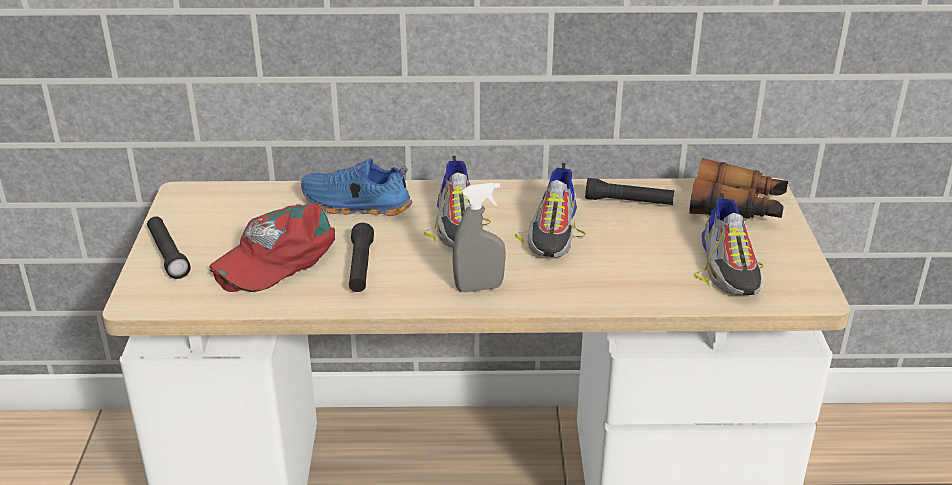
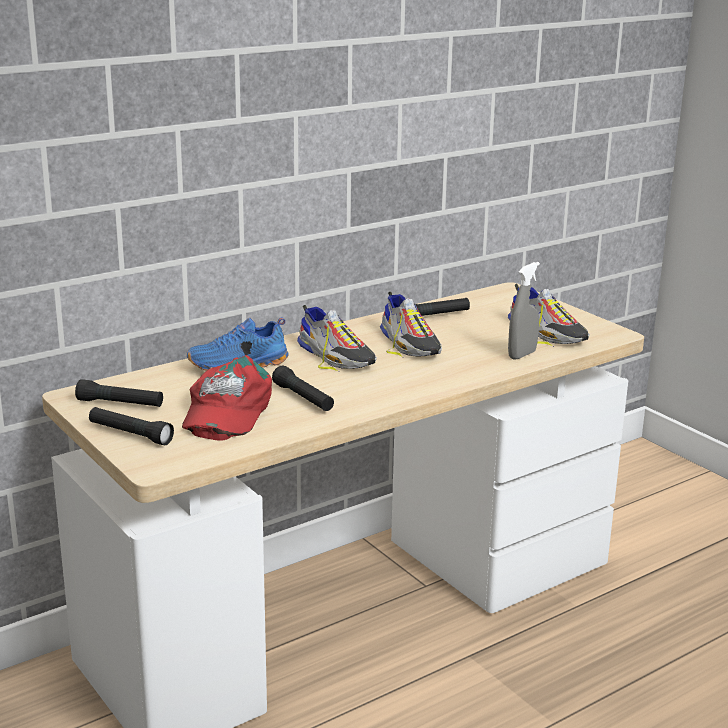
camera: 35 degrees left, 10 degrees down
(204, 216) = (120, 404): none -> black flashlight
(479, 288) = (407, 386): grey spray bottle -> grey spray bottle (522, 355)
(737, 207) = (507, 302): binoculars -> none

